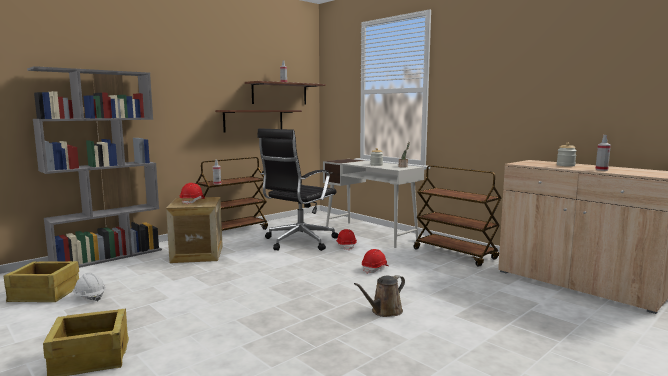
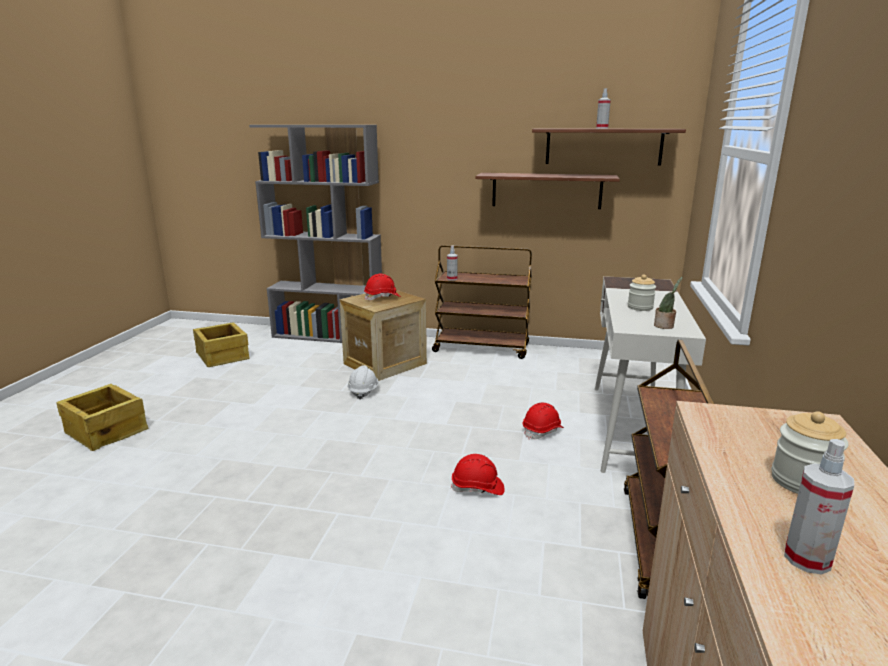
camera: 55 degrees right, 10 degrees up
(89, 297) = (229, 373): white hard hat -> white hard hat (363, 391)
(298, 242) = (507, 394): black office chair -> none
(384, 311) = (318, 554): brown watering can -> none

